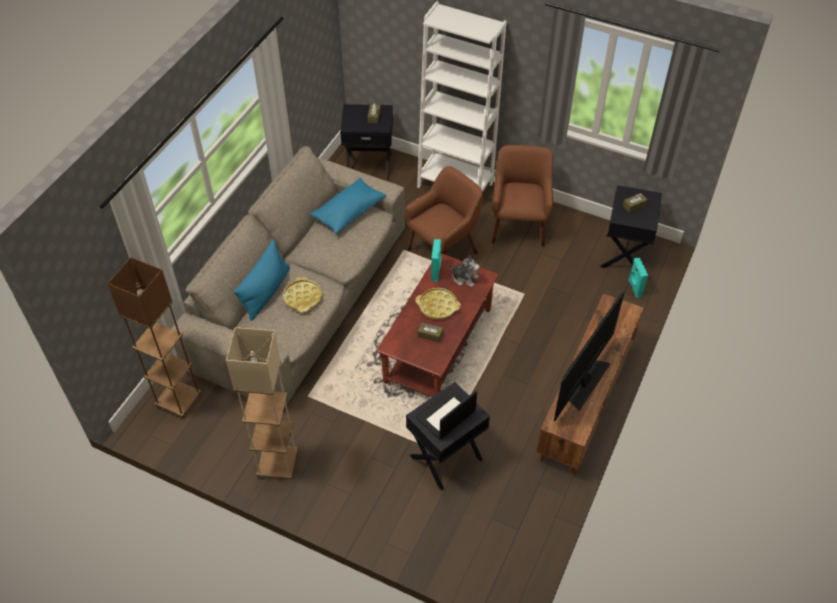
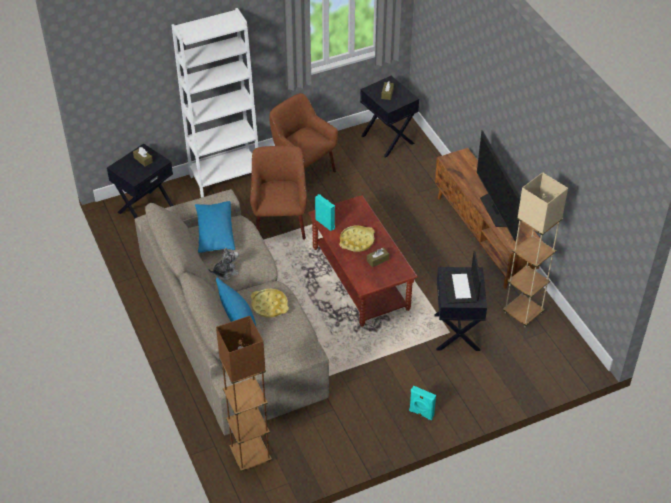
camera: 50 degrees left, 5 degrees down
(277, 464) = (371, 427): beige floor lamp -> beige floor lamp (523, 313)
(464, 278) = (347, 213): plush toy -> plush toy (225, 272)
(634, 288) = (420, 154): turquoise speaker -> turquoise speaker (421, 414)

